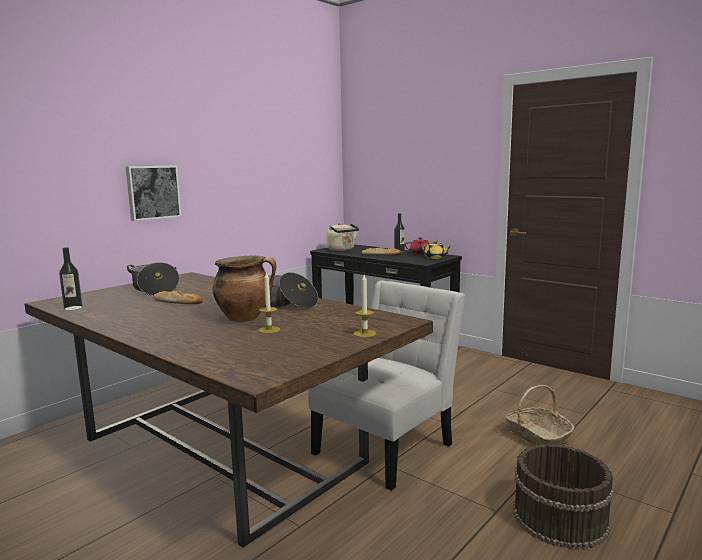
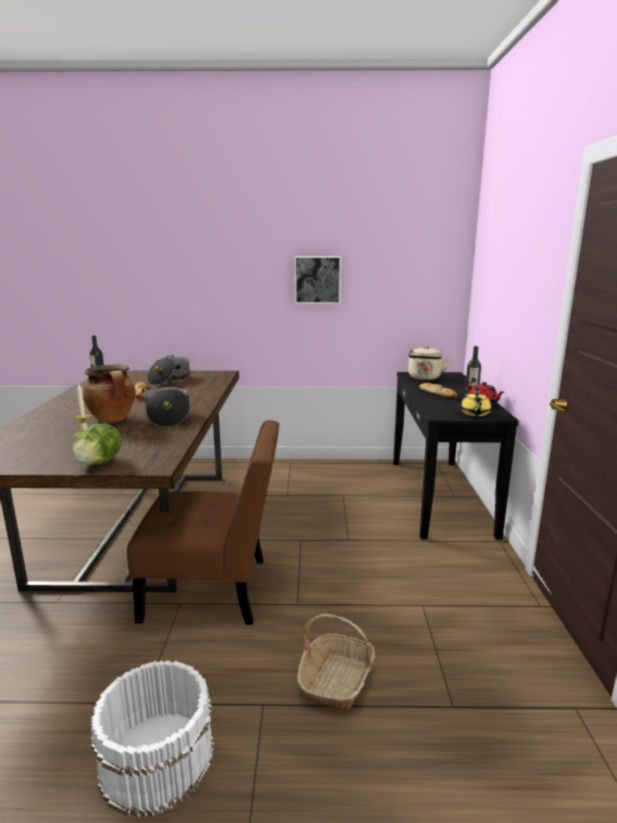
camera: 50 degrees right, 5 degrees up
(153, 192) = (217, 296): picture -> picture (317, 279)
(364, 333) = (98, 463): candle -> lettuce
(388, 446) = (214, 590): white chair -> brown chair
(558, 518) = (156, 758): brown bucket -> white bucket

